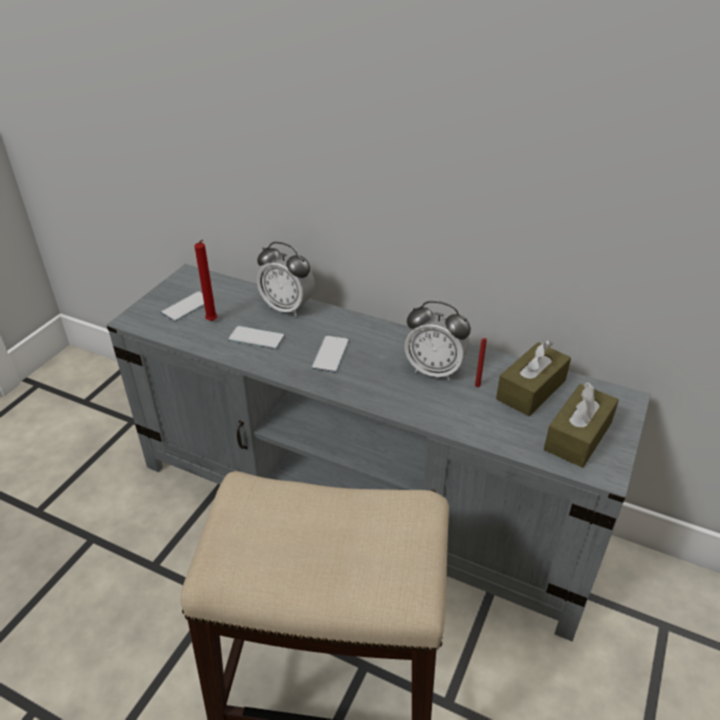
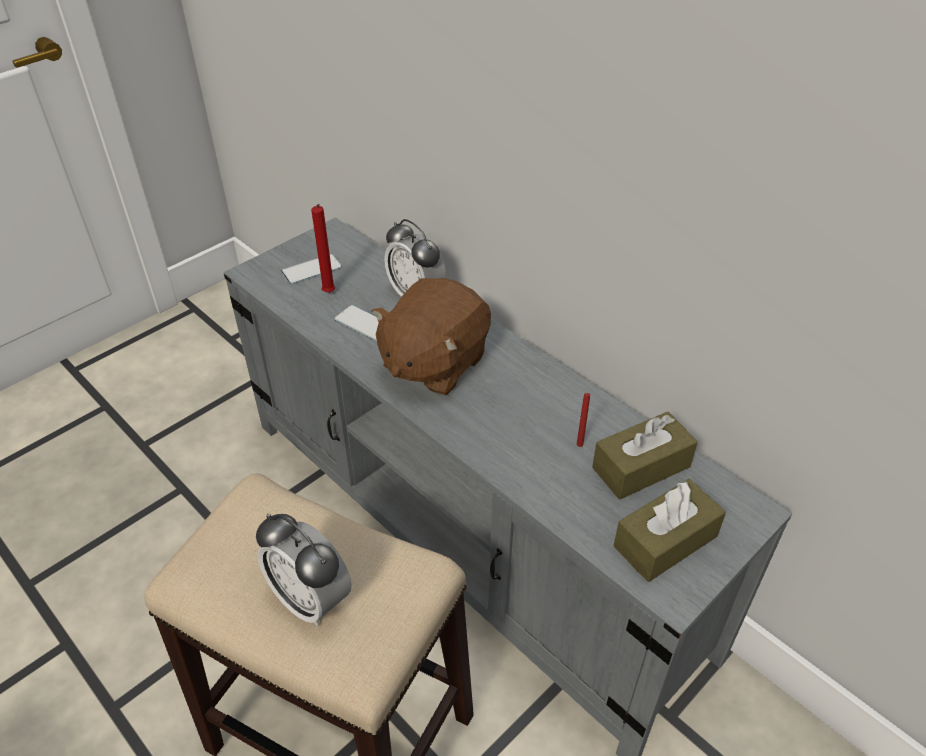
camera: 20 degrees right, 5 degrees up
(330, 354) = (433, 363): phone -> brown plush toy
(434, 370) = (539, 412): alarm clock -> alarm clock (310, 599)

